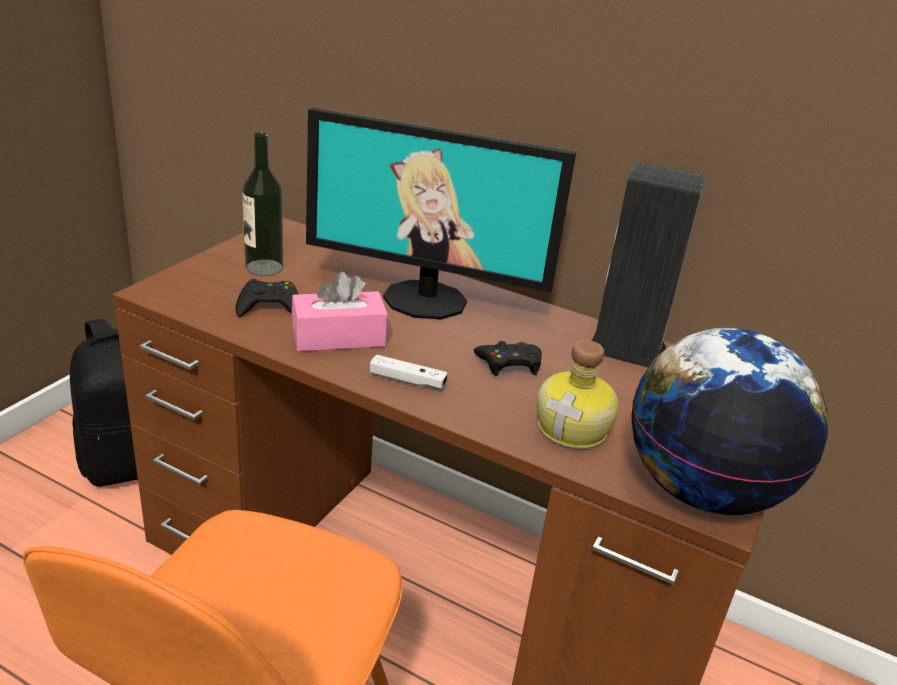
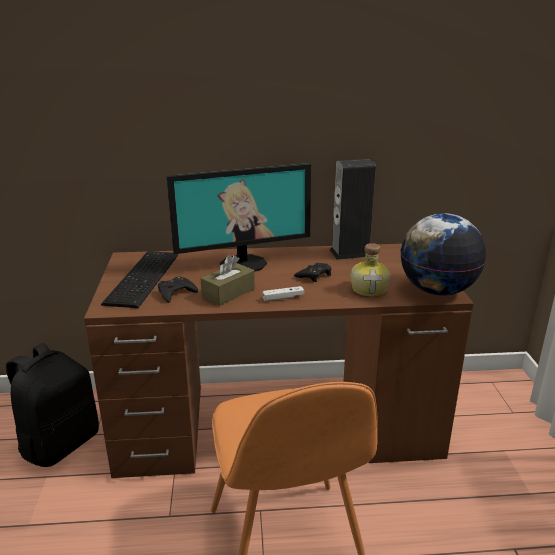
camera: 30 degrees left, 5 degrees down
(264, 267) = (145, 277): bottle -> keyboard
(338, 337) = (228, 293): pink tissue box -> brown tissue box

